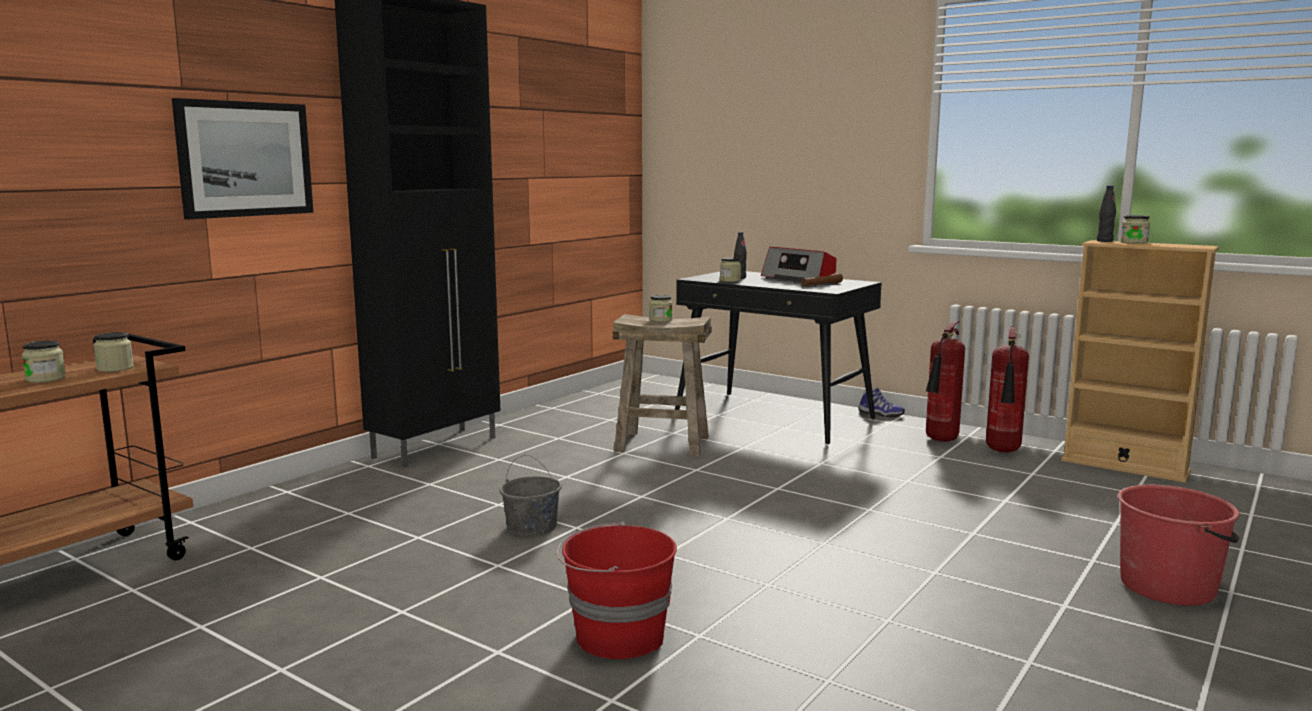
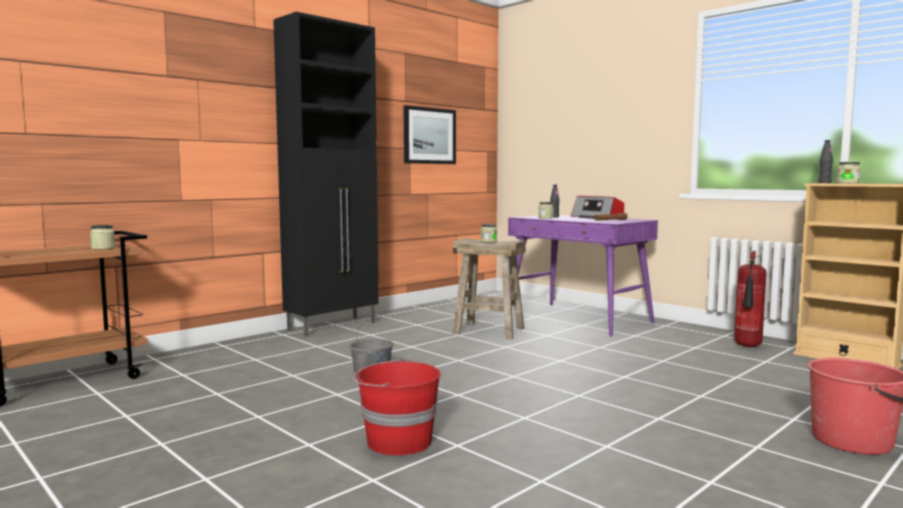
camera: 10 degrees right, 5 degrees down
(46, 379) = (57, 251): jar -> none
(245, 159) = (207, 123): picture -> picture (429, 136)
(775, 417) = (578, 319): black desk -> purple desk
(880, 414) = (660, 320): shoe -> none
(940, 441) = (699, 338): fire extinguisher -> none

